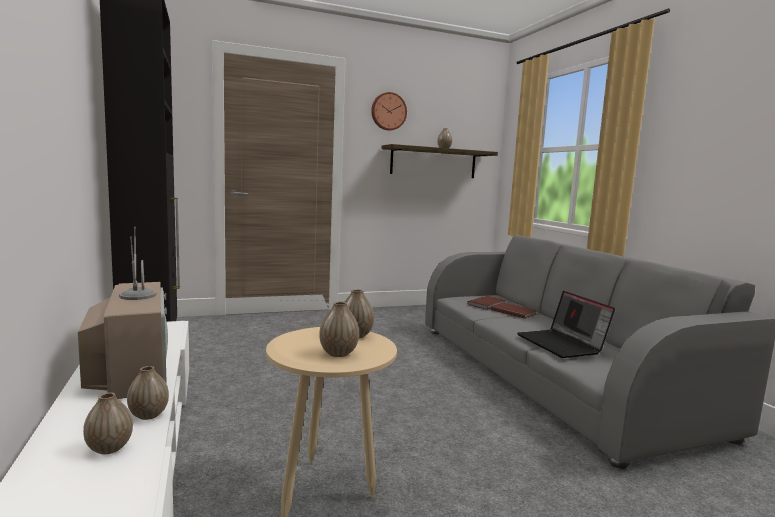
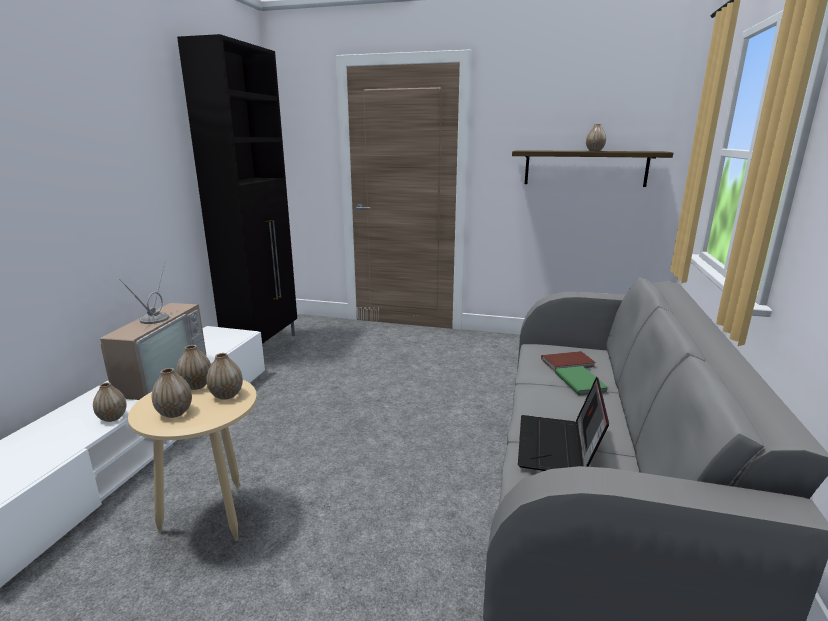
camera: 35 degrees right, 10 degrees up
(109, 448) = (59, 438): vase -> vase (197, 386)
(388, 111) = (524, 108): wall clock -> none
(513, 312) = (581, 382): brown book -> green book

